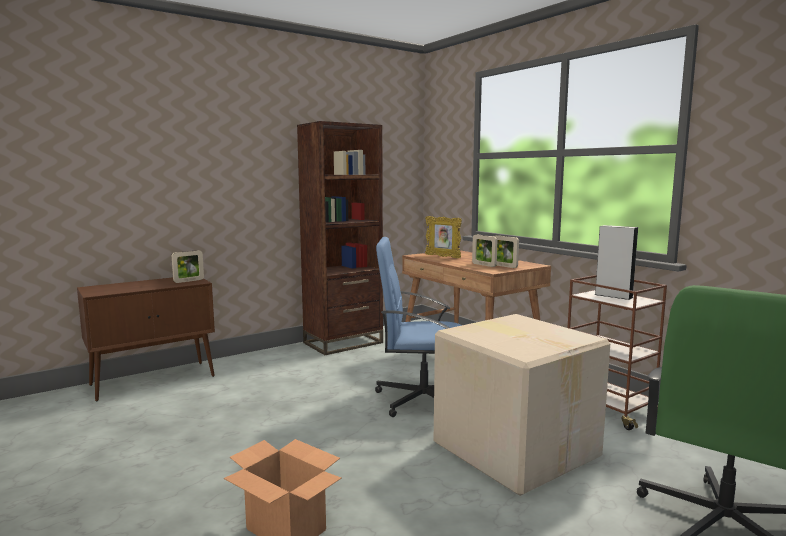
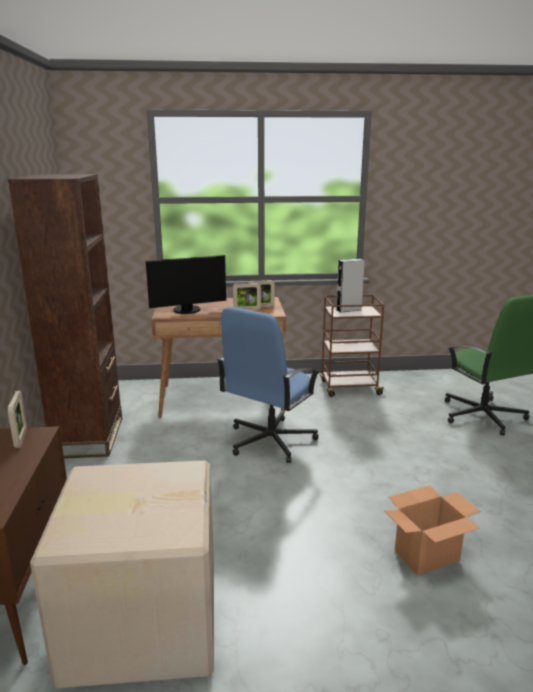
camera: 60 degrees left, 10 degrees up
(443, 257) = (187, 311): picture frame -> monitor
(515, 448) = (375, 435): cardboard box -> cardboard box (141, 619)

